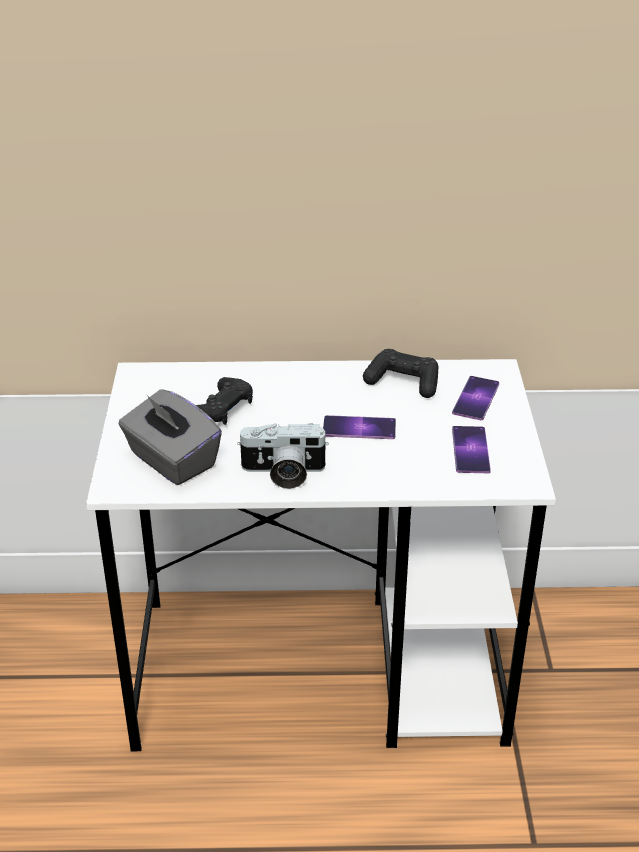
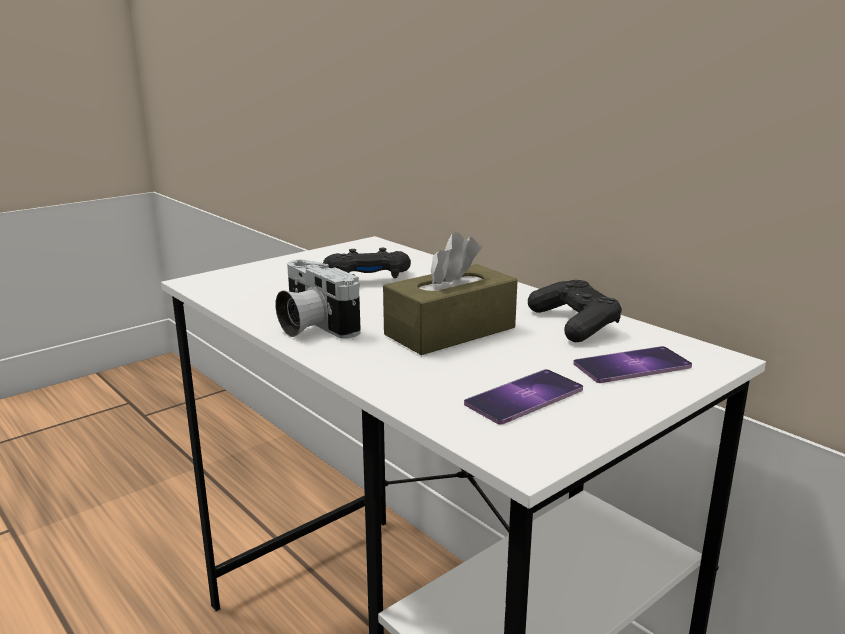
camera: 50 degrees right, 15 degrees down
(171, 461) = (264, 285): grey tissue box -> none
(359, 428) = (450, 331): phone -> brown tissue box

